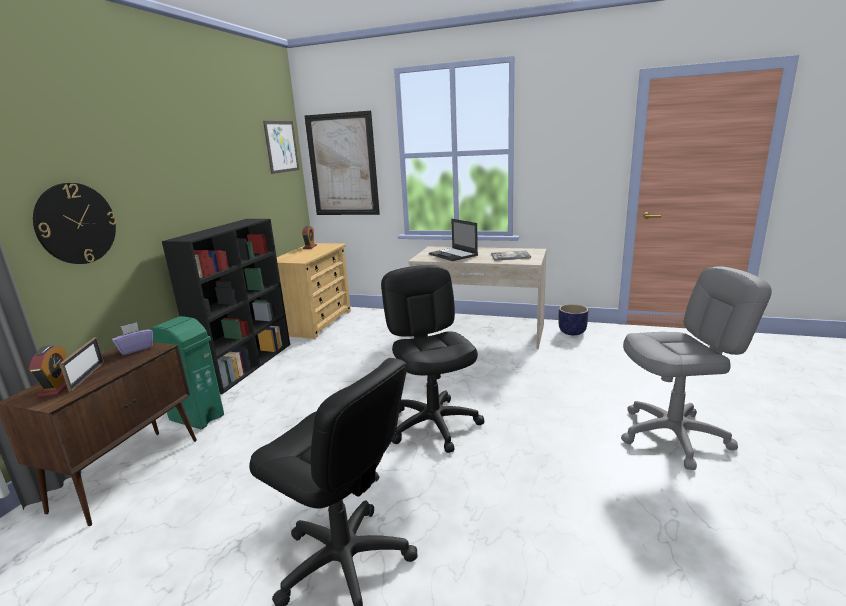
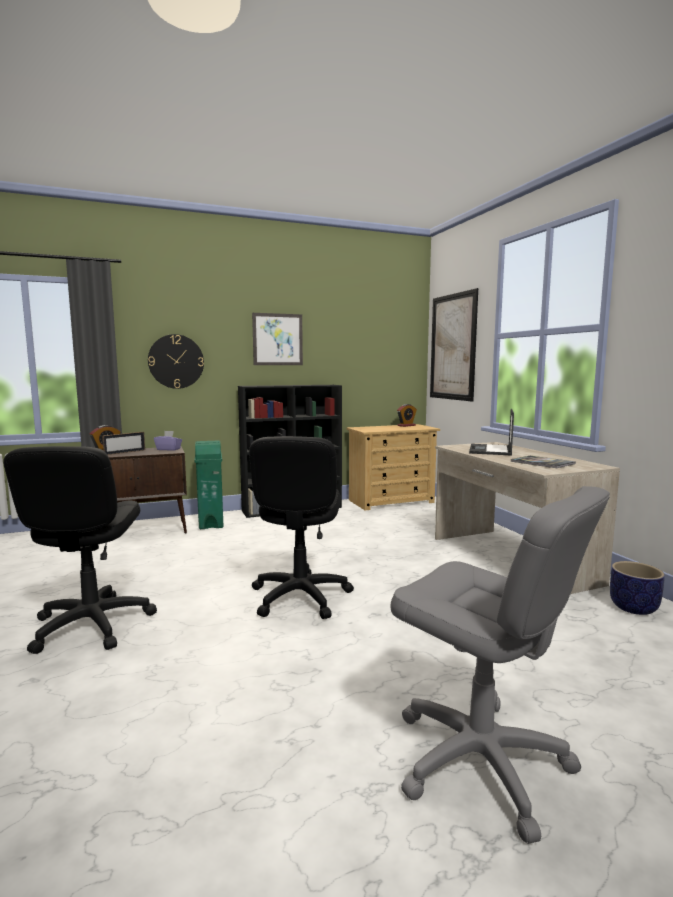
camera: 50 degrees right, 10 degrees down
(281, 146) = (399, 327): picture -> picture (277, 339)
(434, 424) = (299, 597): black office chair -> black office chair turned 150 degrees clockwise

